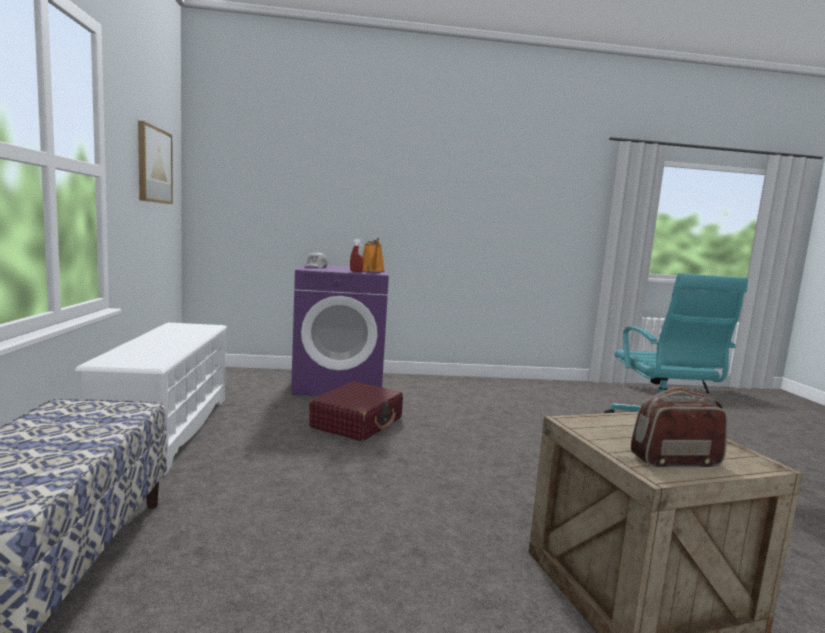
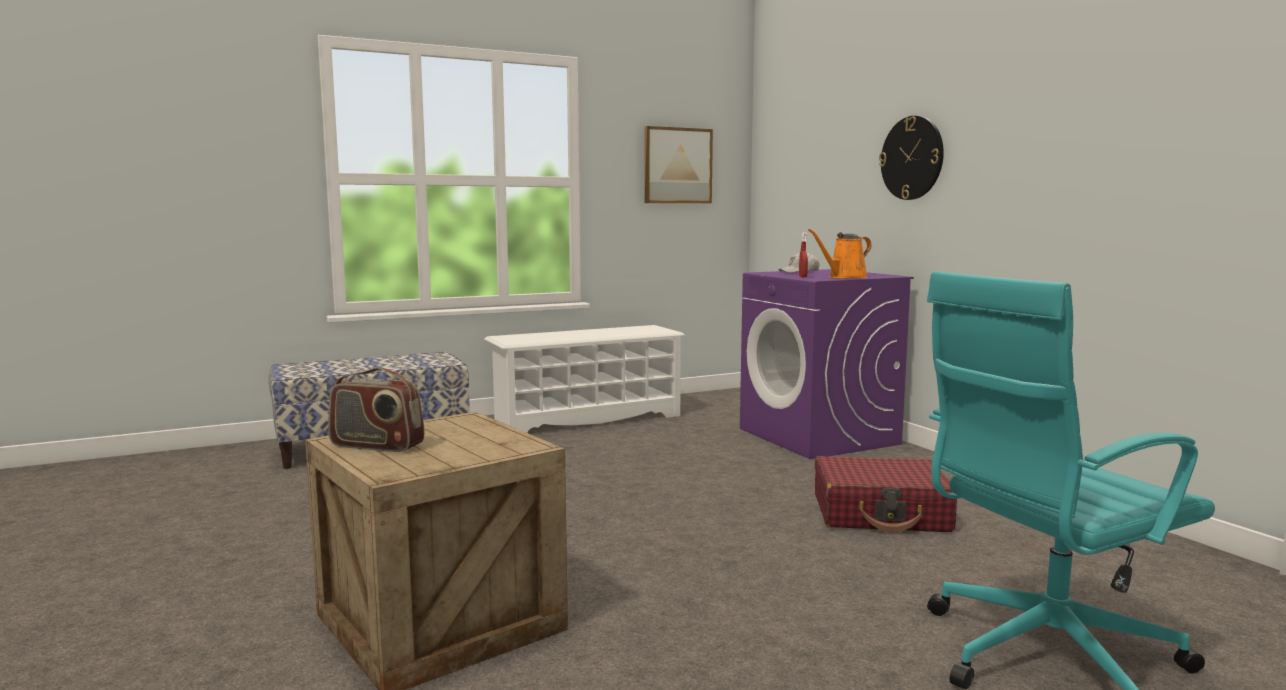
camera: 70 degrees right, 0 degrees up
(357, 423) = (706, 463): red suitcase -> red suitcase (881, 513)
(377, 191) = (912, 158): none -> wall clock
(675, 460) = (376, 446): radio -> radio turned 135 degrees clockwise

